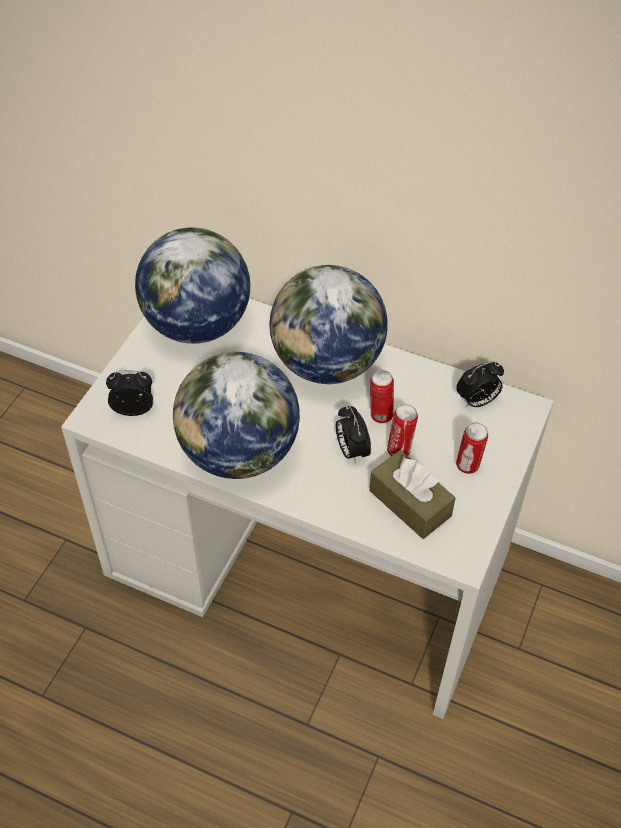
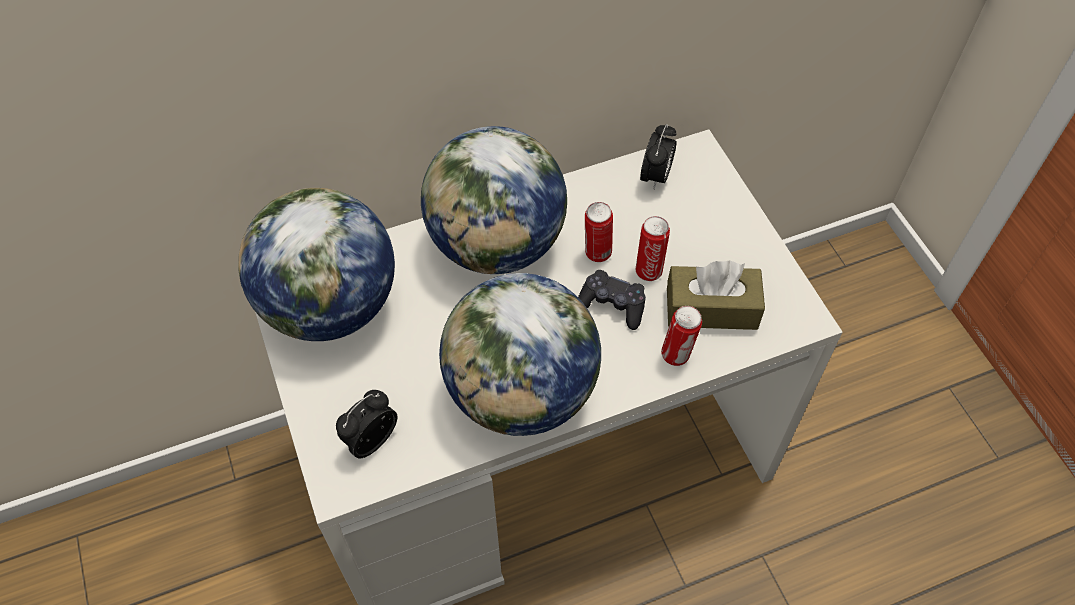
camera: 45 degrees left, 5 degrees up
(351, 451) = (612, 305): alarm clock -> black game controller
(468, 466) = (715, 237): can -> can (677, 355)

